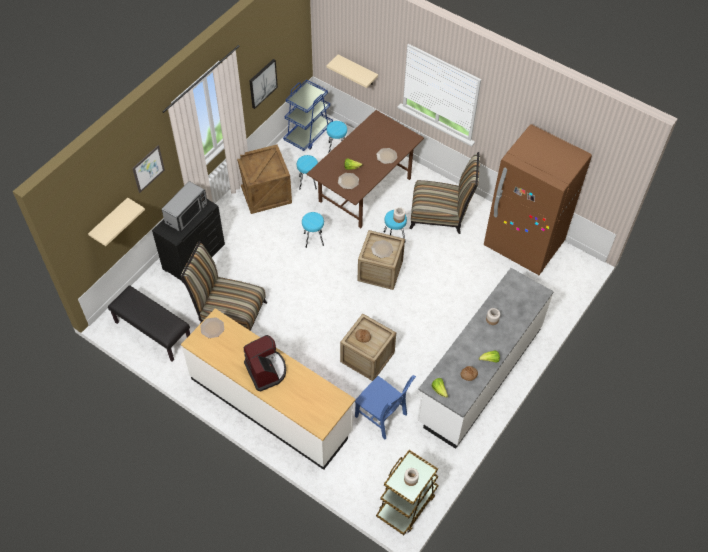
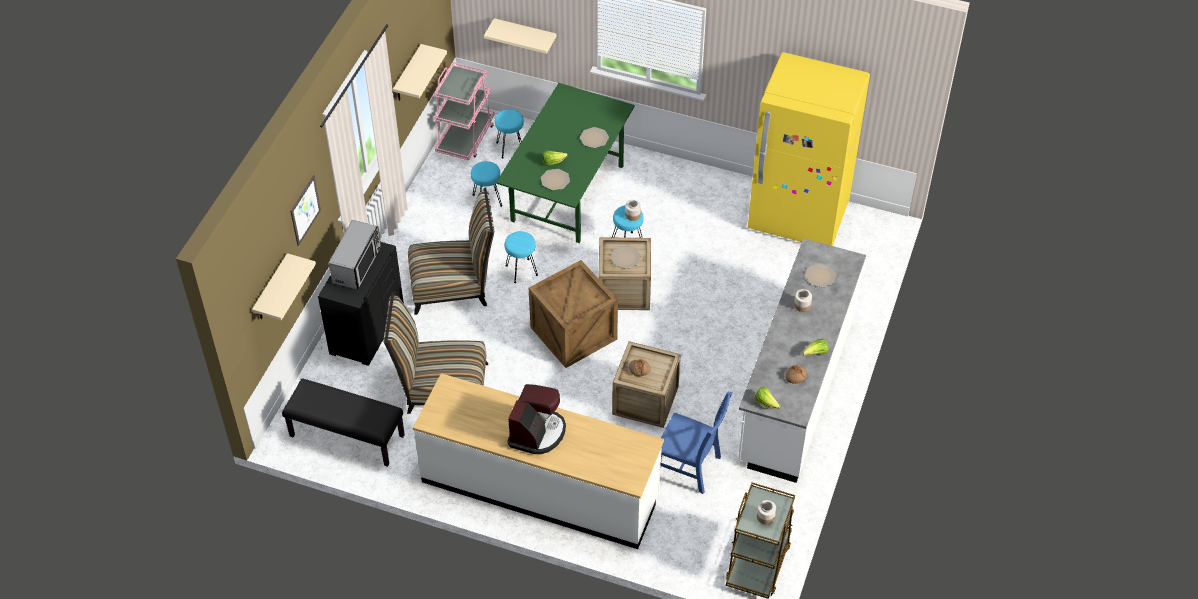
camera: 15 degrees left, 5 degrees down
(212, 328) = (447, 397): plate -> plate (820, 275)
(262, 83) = (408, 75): picture -> beige shelf
(265, 193) = (434, 226): crate -> crate (573, 334)
(266, 370) = (537, 432): coffee machine -> coffee machine turned 60 degrees clockwise
(308, 134) = (465, 138): blue cart -> pink cart
(365, 189) = (567, 192): brown dining table -> green dining table
(441, 214) = (679, 203): chair -> chair (454, 285)
(523, 245) = (798, 217): brown fridge -> yellow fridge

